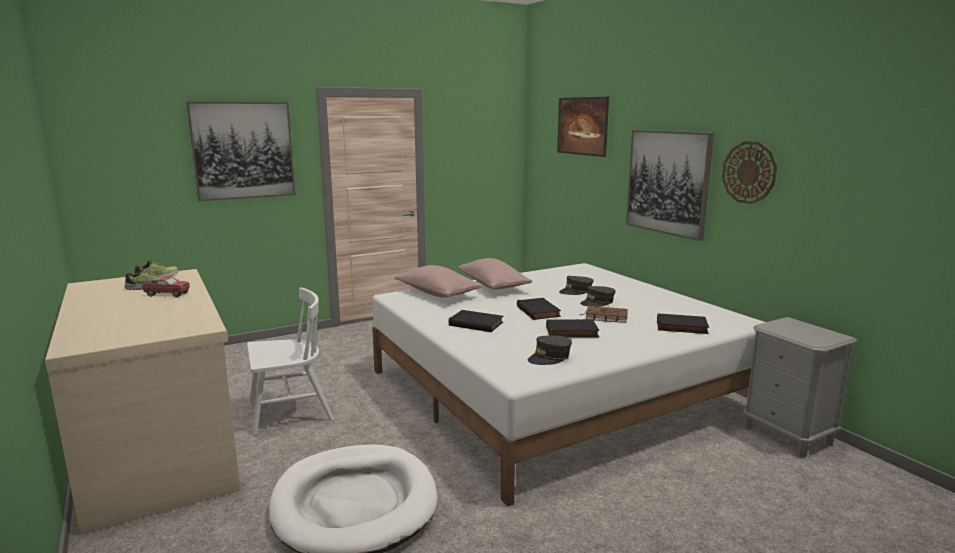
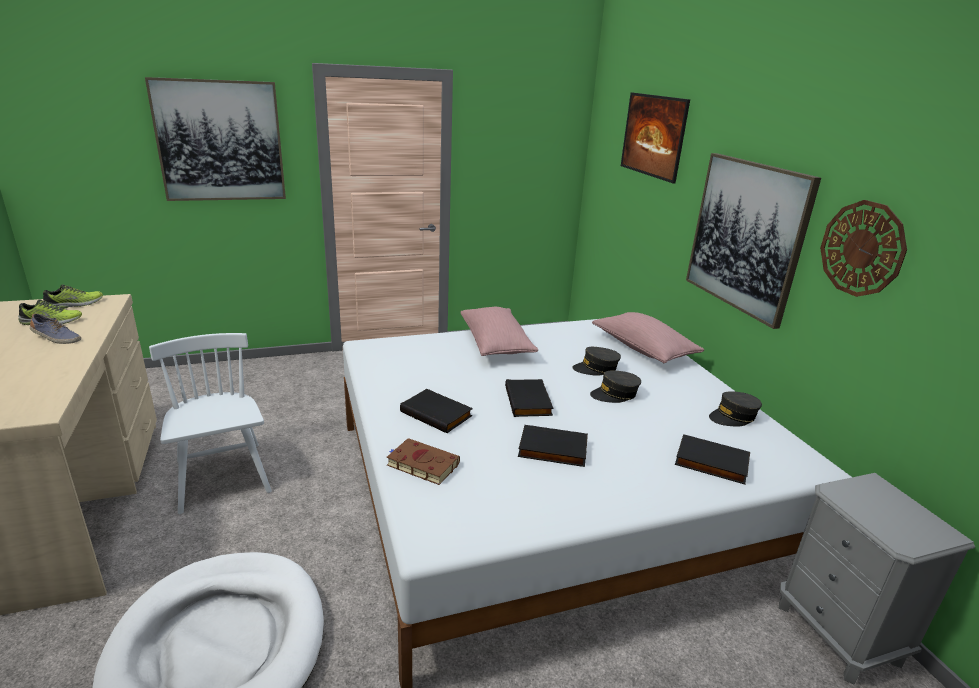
camera: 10 degrees right, 10 degrees up
(167, 294) = (56, 338): toy truck -> shoe
(289, 412) = (222, 477): white chair -> white chair turned 105 degrees counterclockwise
(437, 294) = (420, 350): pink pillow -> pink pillow (643, 349)
(549, 357) = (497, 500): grey cap -> grey cap (733, 417)
(605, 317) = (611, 425): brown book -> brown book (421, 464)

